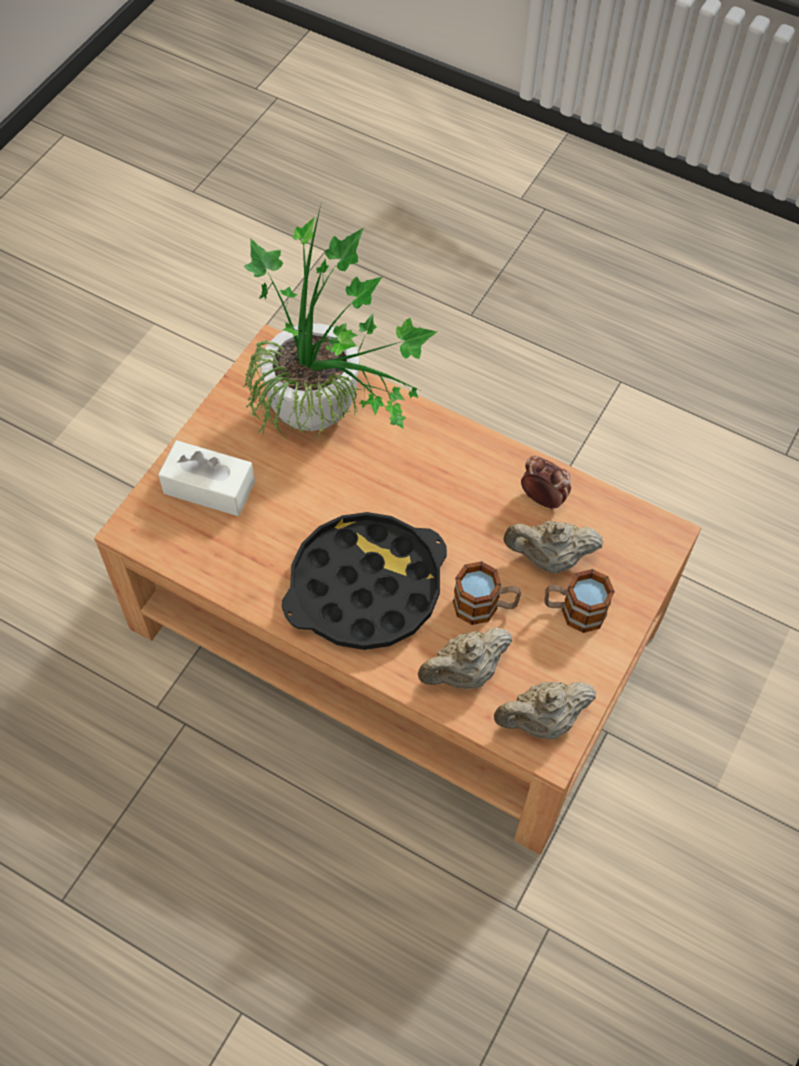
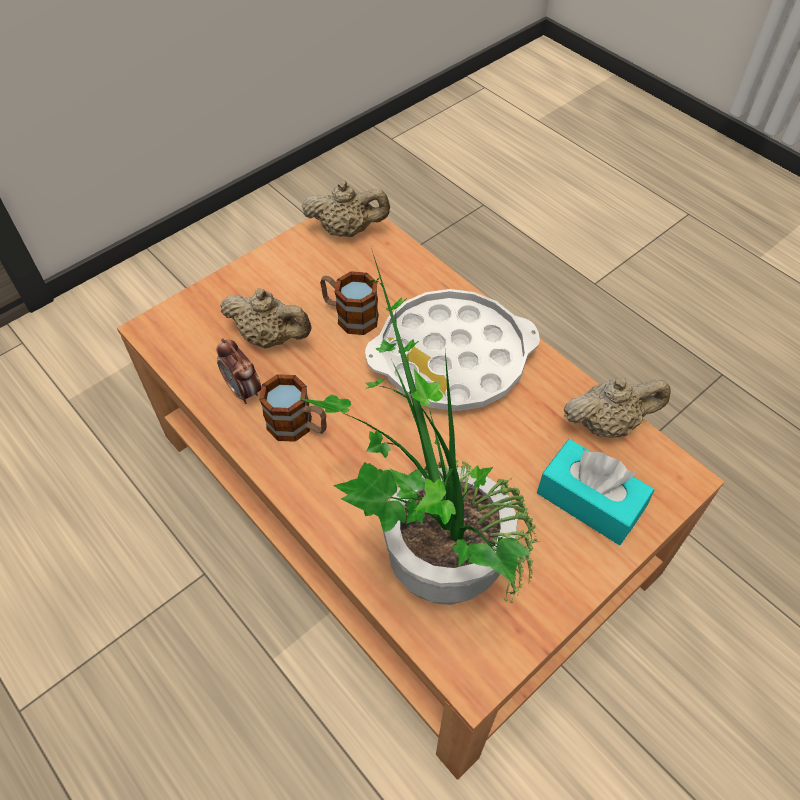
camera: 160 degrees left, 5 degrees down
(209, 487) = (589, 501): white tissue box -> turquoise tissue box
(365, 587) = (452, 358): black tray -> white tray
(464, 672) = (392, 274): beige teapot -> beige teapot (607, 424)
(574, 611) = (276, 292): mug -> mug (298, 426)

